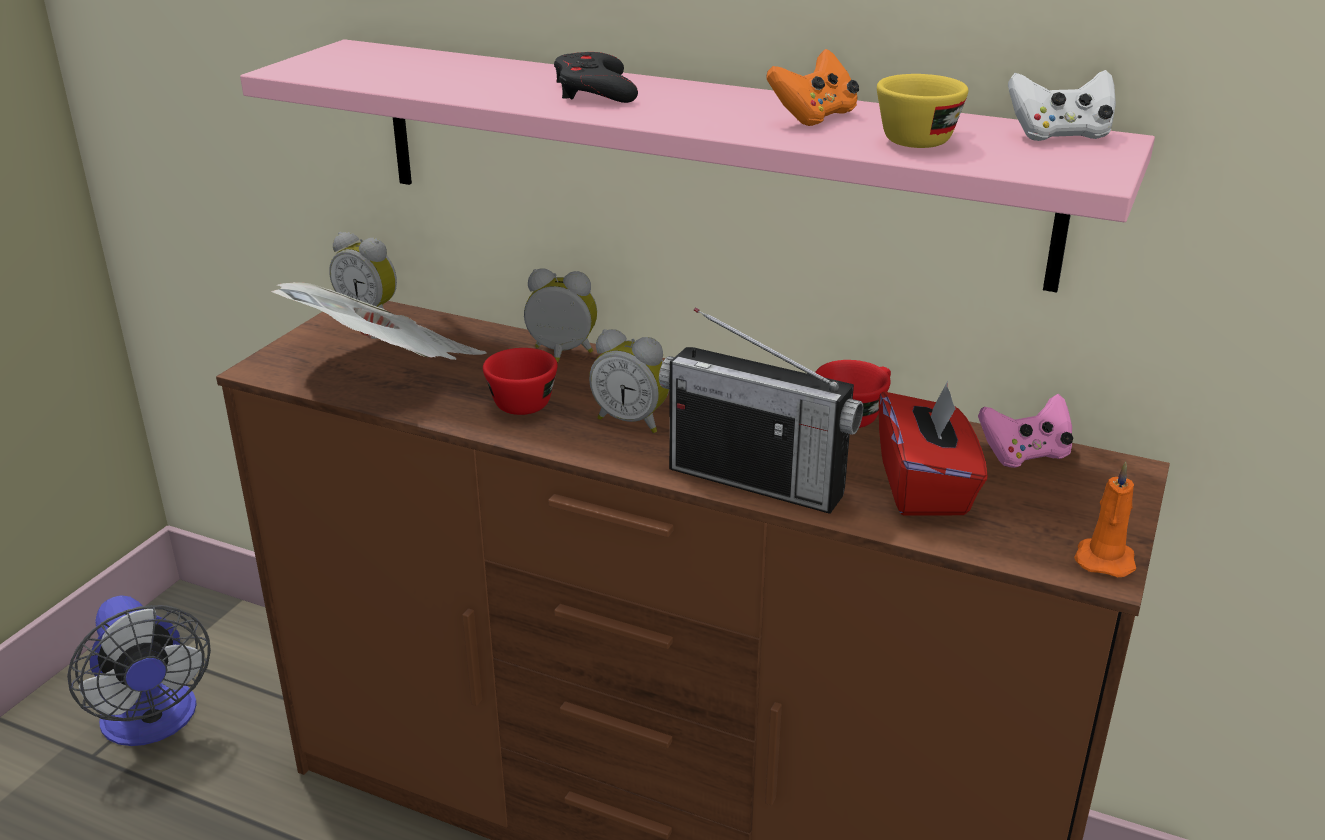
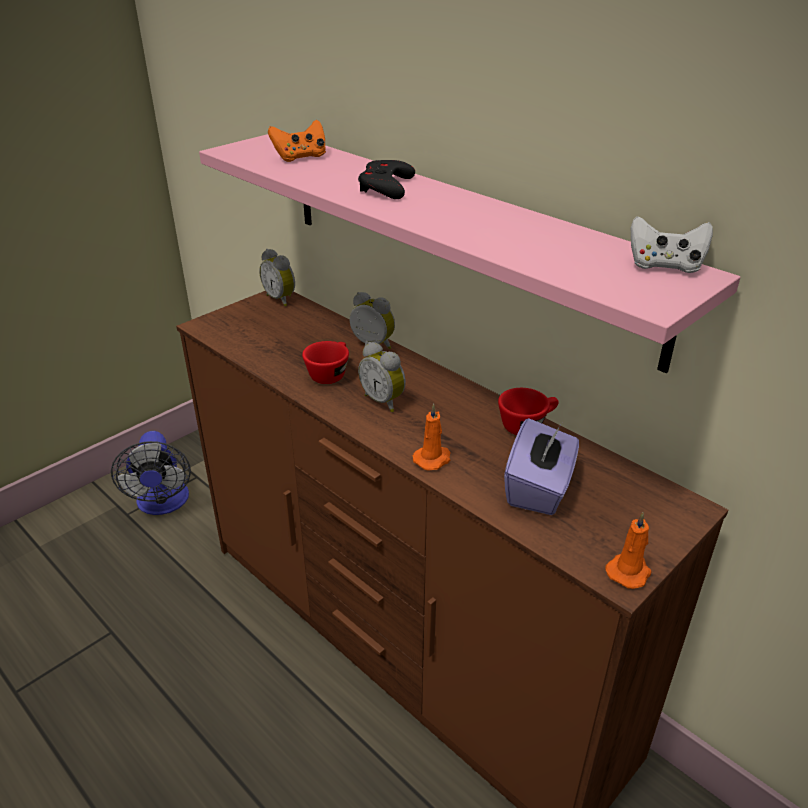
camera: 20 degrees right, 5 degrees up
(388, 369) = (268, 338): newspaper -> none
(756, 480) = (433, 459): radio -> orange candle
(814, 117) = (505, 226): orange game controller -> orange game controller (300, 157)
(923, 138) = (562, 254): yellow cup -> none
(925, 487) = (539, 488): red tissue box -> purple tissue box
(1025, 455) = (624, 480): pink game controller -> none

